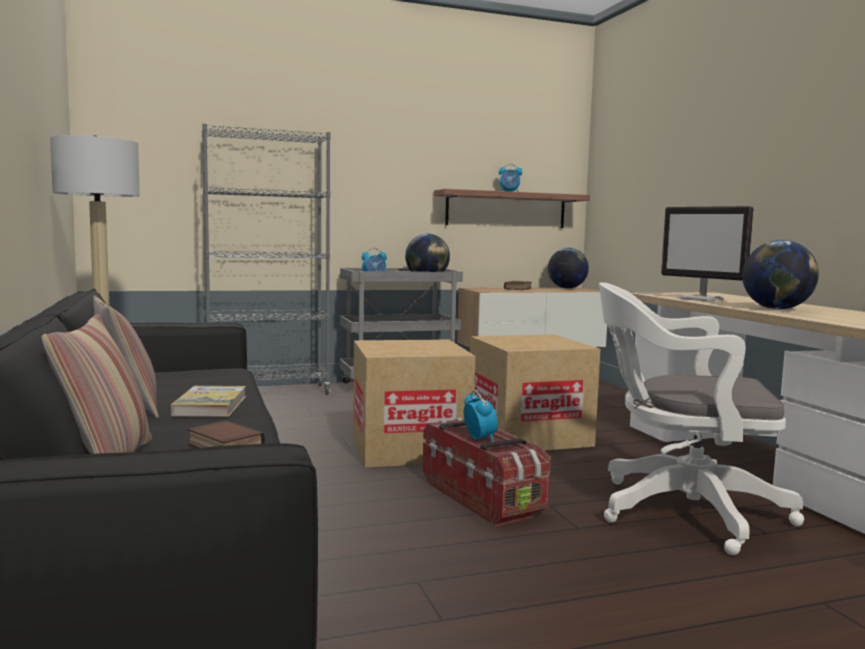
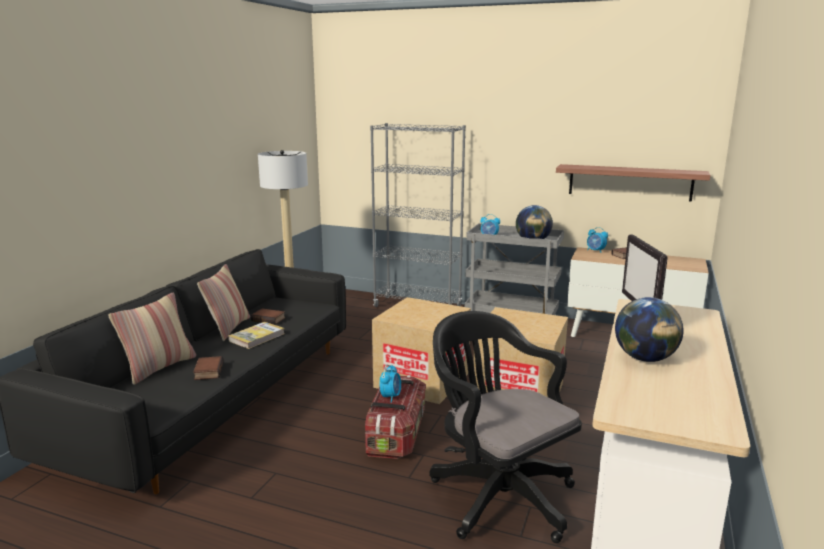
camera: 40 degrees right, 10 degrees up
(179, 390) = (269, 319): none -> book
(509, 192) = (626, 168): alarm clock -> alarm clock (595, 251)
(567, 288) = (680, 260): globe -> none
(680, 511) = (497, 494): white office chair -> black office chair

